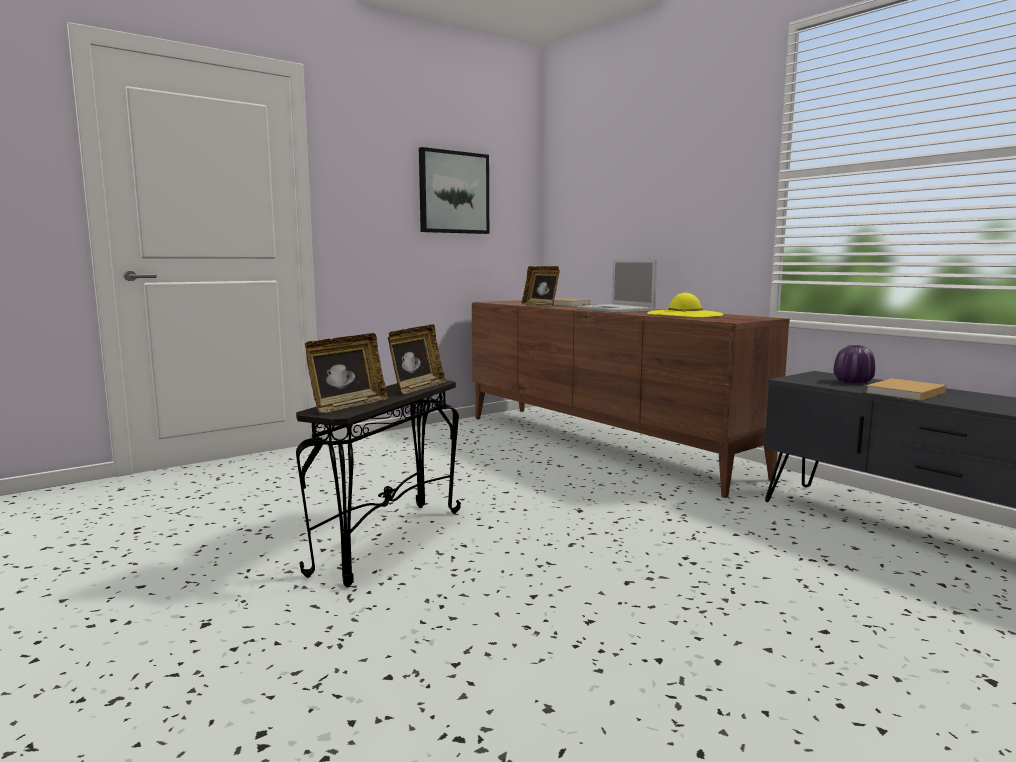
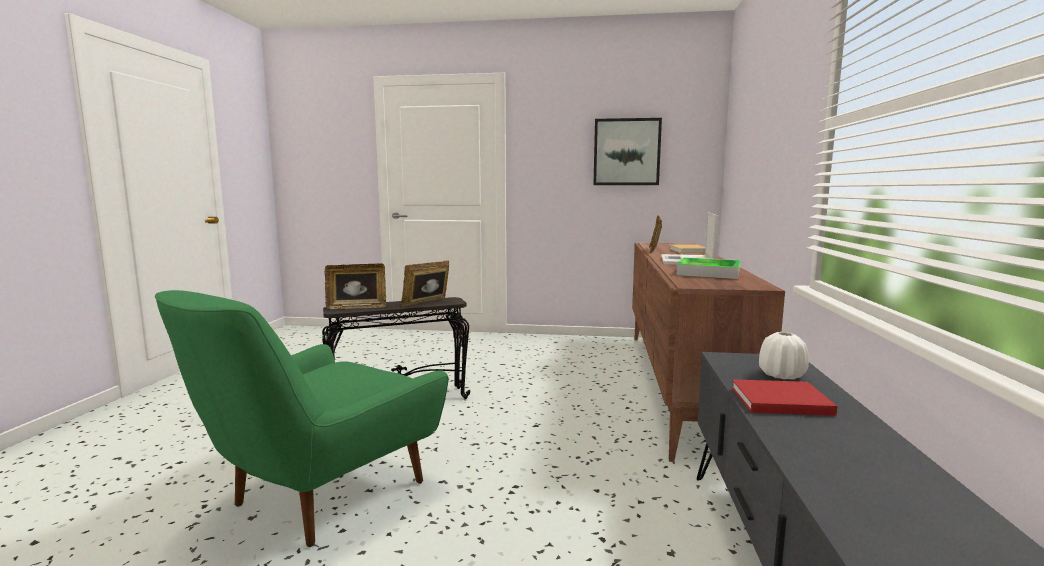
camera: 45 degrees right, 0 degrees up
(417, 388) = (427, 303): picture frame -> picture frame turned 150 degrees clockwise
(563, 653) = (319, 497): none -> green armchair
(684, 314) = (708, 273): yellow hat -> tray
(853, 381) = (781, 375): purple vase -> white vase
(904, 392) = (777, 400): beige book -> red book

